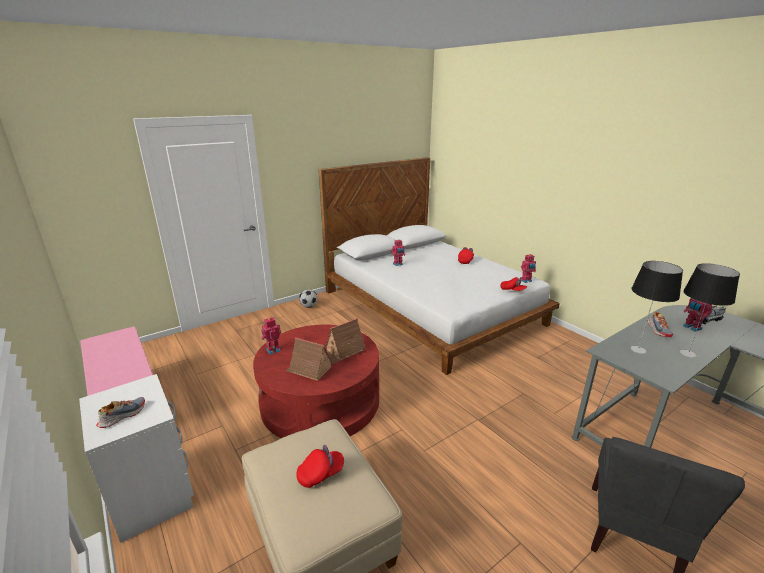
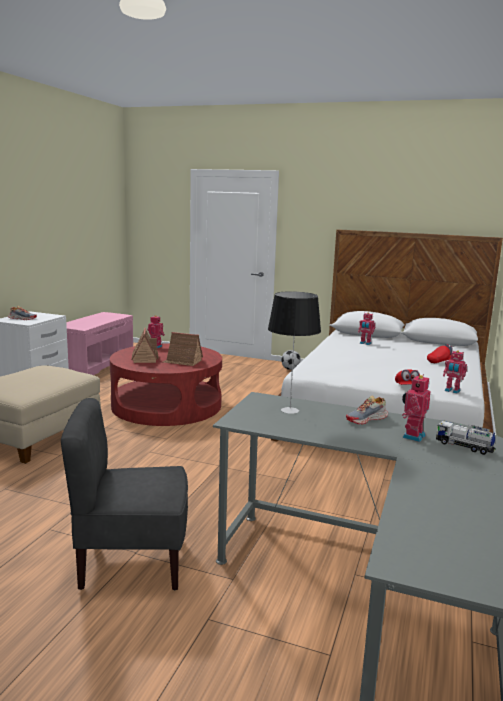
camera: 55 degrees right, 10 degrees down
(320, 474) = (33, 378): red cap -> none
(687, 353) = (323, 432): table lamp -> none

